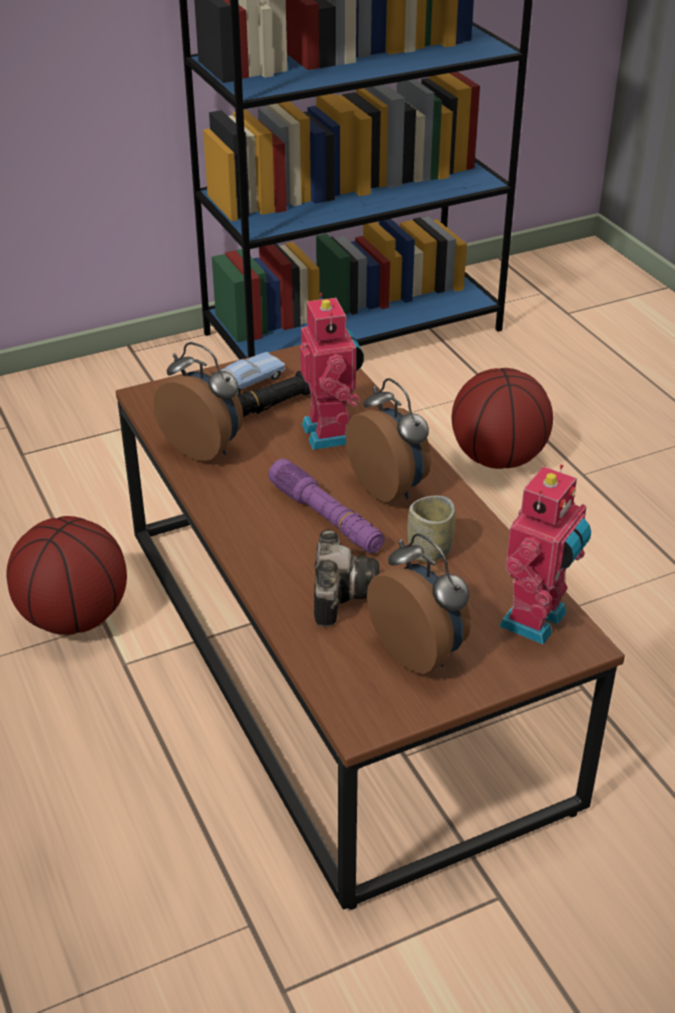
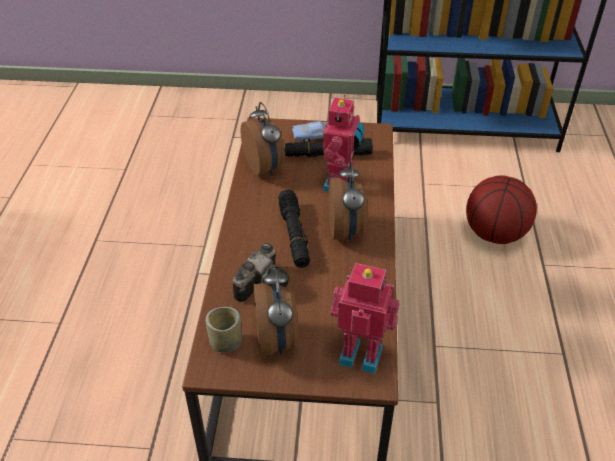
camera: 30 degrees right, 5 degrees up
(75, 617) = (193, 237): basketball -> none
(326, 517) = (294, 235): purple flashlight -> black flashlight
(429, 551) = (335, 279): cup -> cup (225, 343)
(537, 621) = (361, 353): toy robot -> toy robot turned 135 degrees counterclockwise

